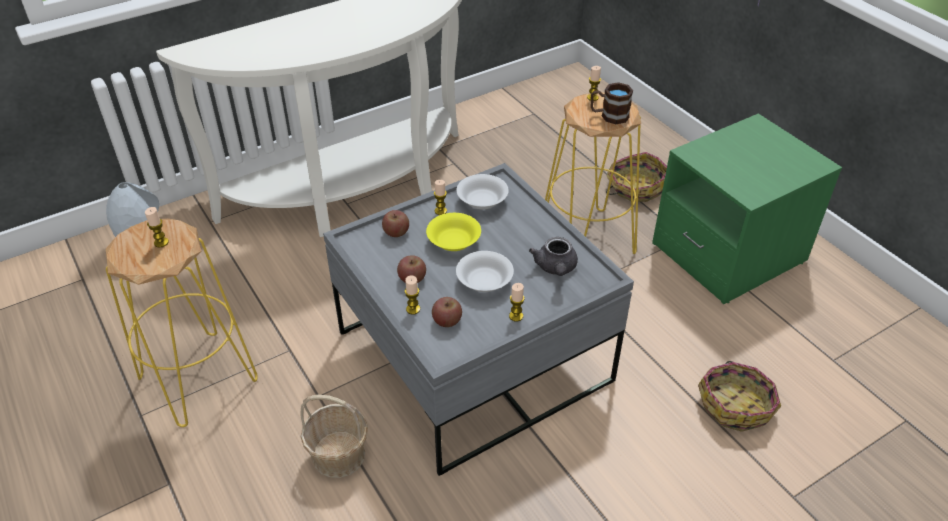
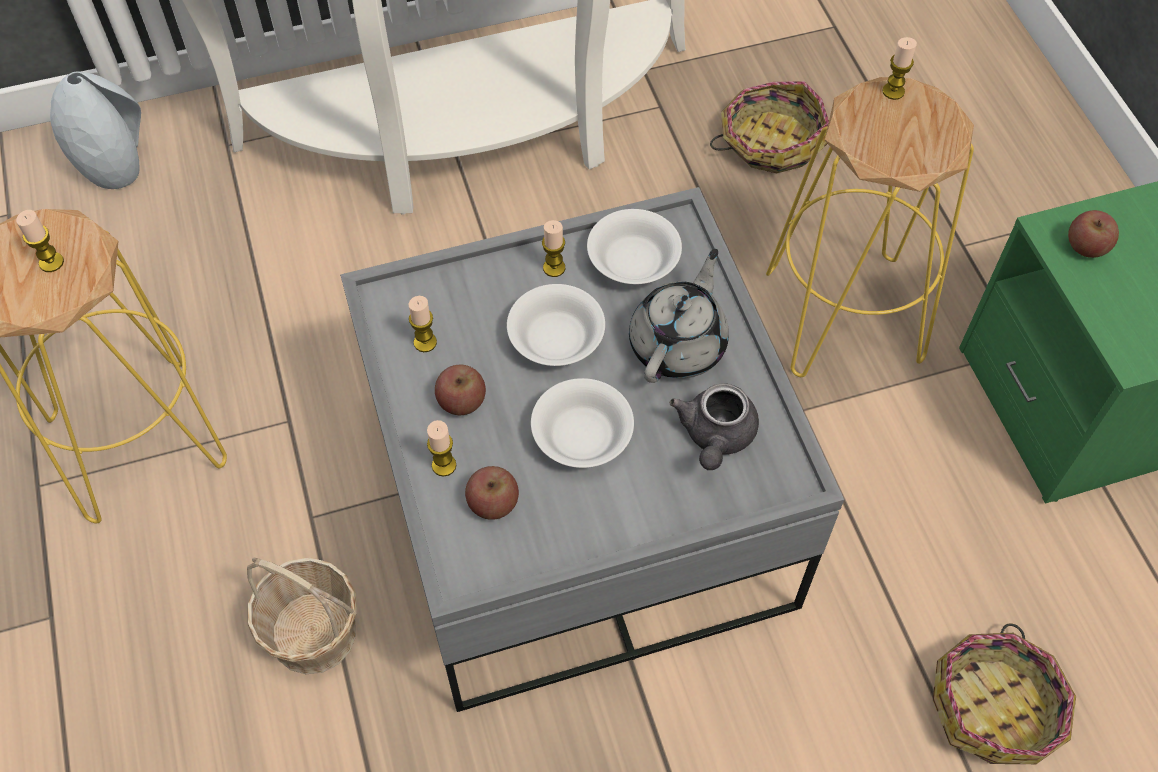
camera: 15 degrees right, 15 degrees up
(396, 232) = (464, 297): apple -> apple (1086, 246)
(454, 241) = (557, 339): yellow bowl -> white bowl
(516, 316) = (613, 521): candle -> candle (425, 342)
(520, 232) = (679, 344): none -> grey teapot
(609, 116) = (909, 141): brown mug -> none
(635, 187) = (969, 222): basket -> basket (770, 141)

